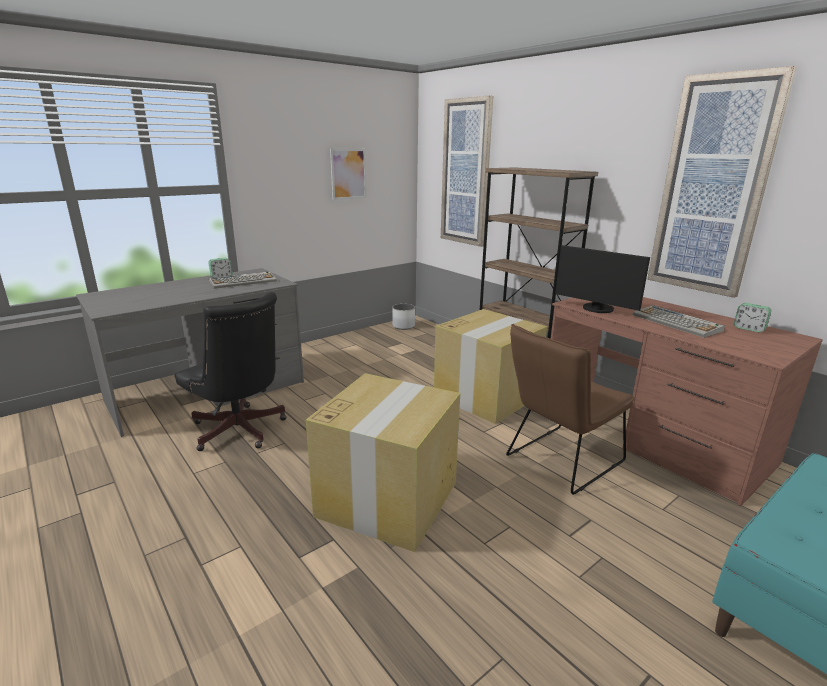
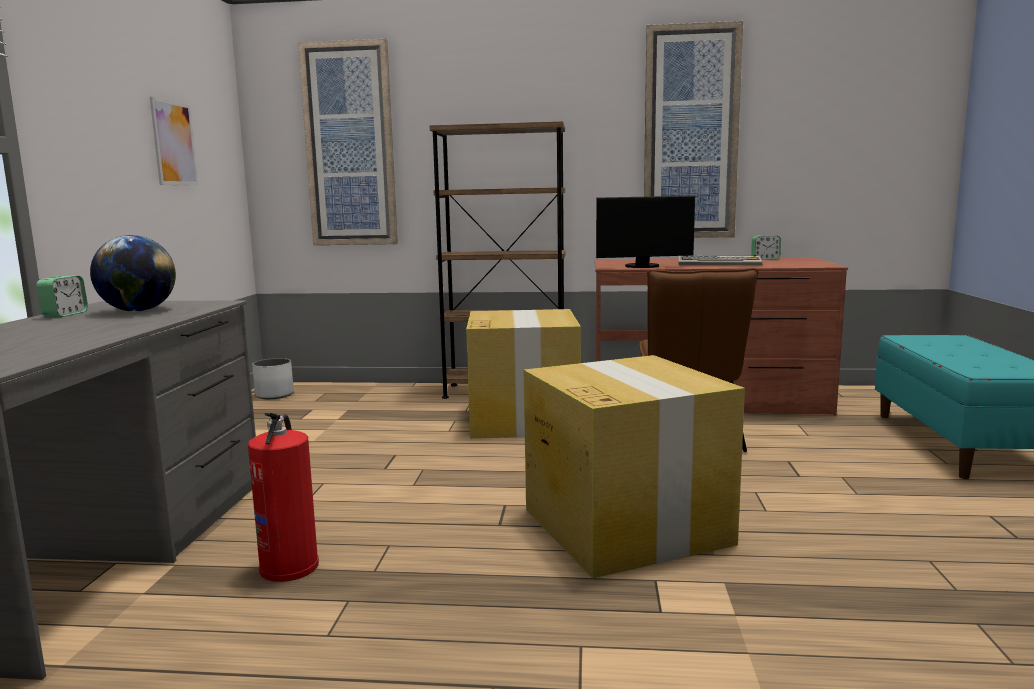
camera: 45 degrees left, 10 degrees down
(240, 432) = (290, 566): black office chair -> fire extinguisher
(243, 281) = (138, 311): keyboard -> globe

